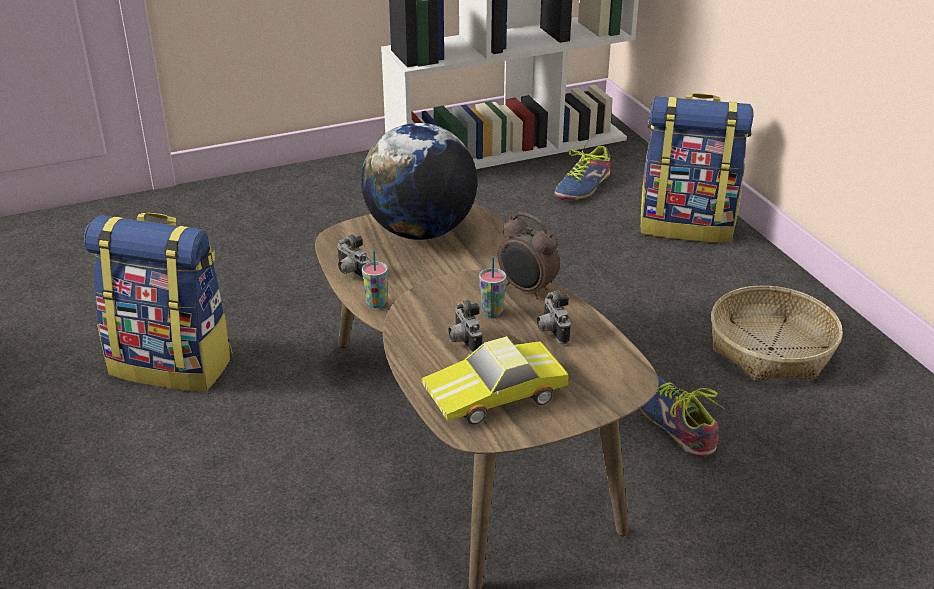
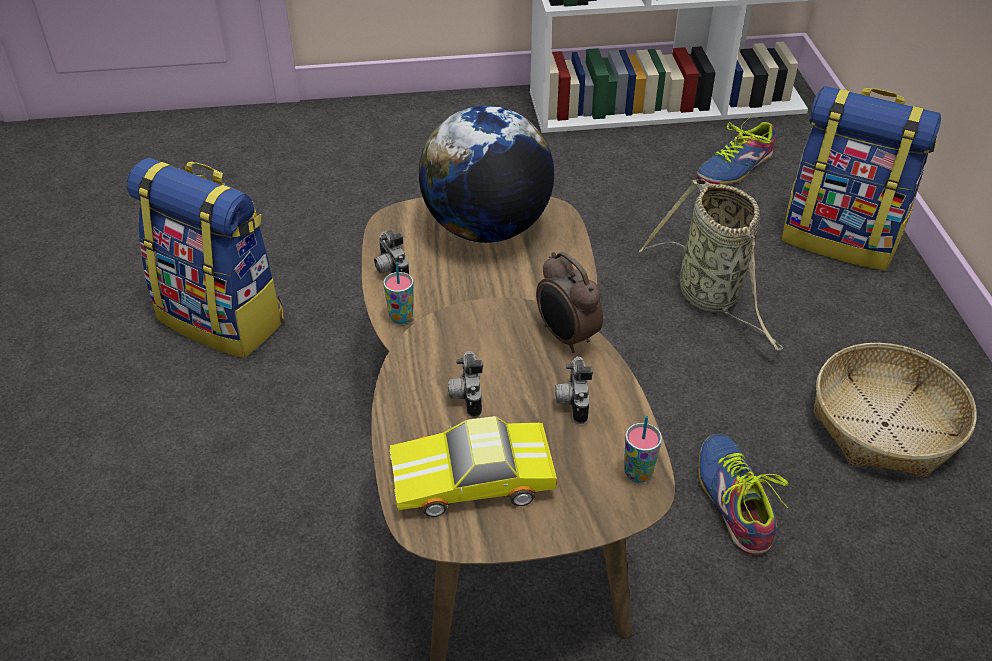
camera: 15 degrees right, 10 degrees up
(492, 312) = (514, 361): cup -> cup (638, 473)
(600, 282) = (711, 297): none -> basket

